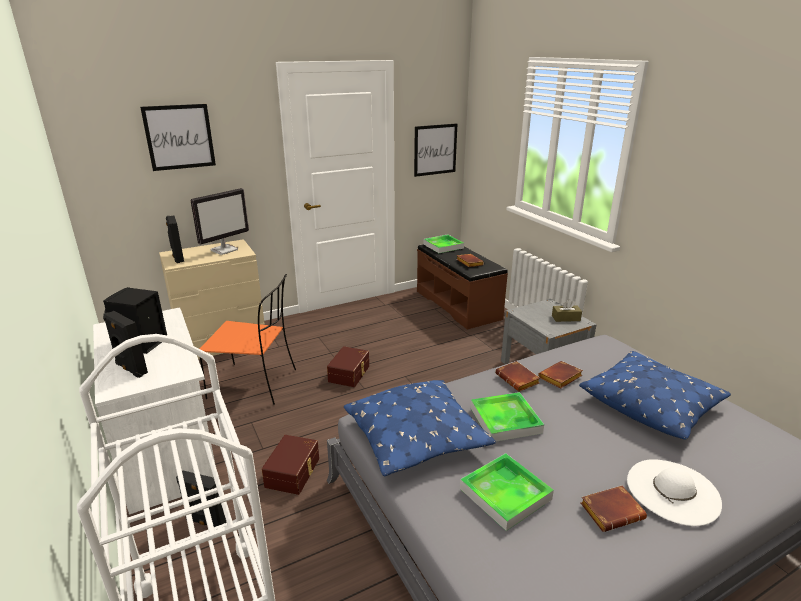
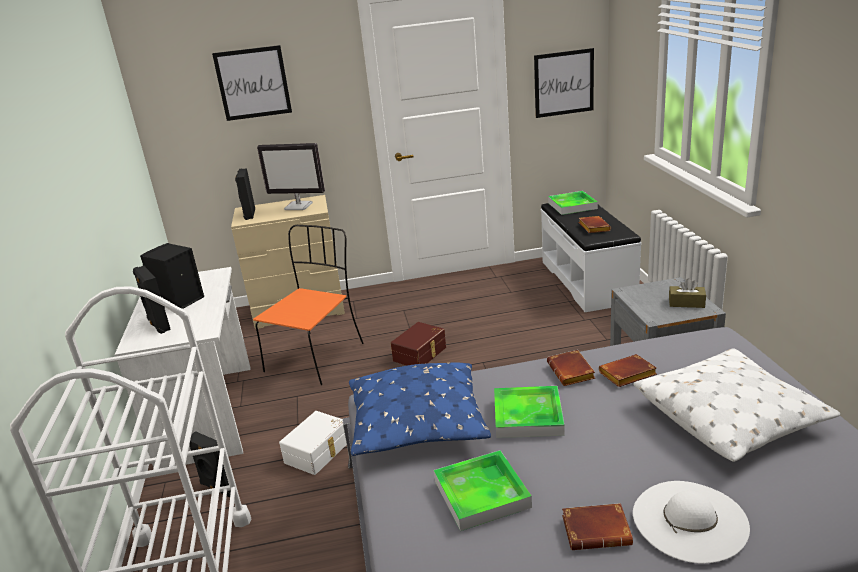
camera: 20 degrees right, 0 degrees up
(224, 250) = (299, 206): monitor -> monitor turned 45 degrees clockwise
(255, 384) = (316, 356): orange chair -> orange chair turned 90 degrees counterclockwise
(294, 472) = (318, 452): brown storage box -> white storage box
(458, 304) = (588, 281): brown bench -> white bench
(650, 404) = (730, 417): blue pillow -> white pillow

